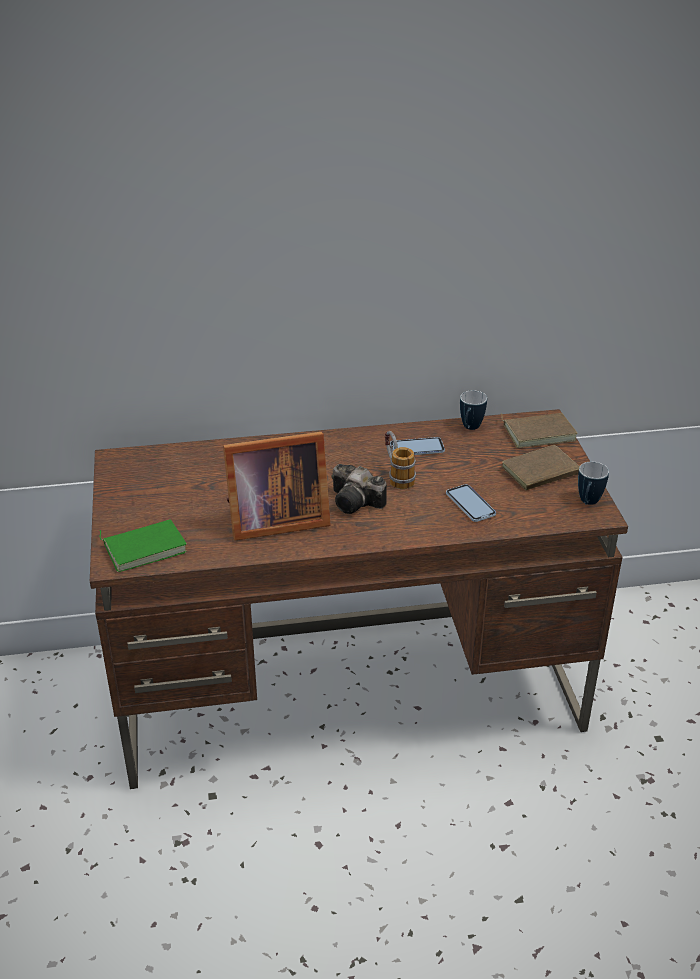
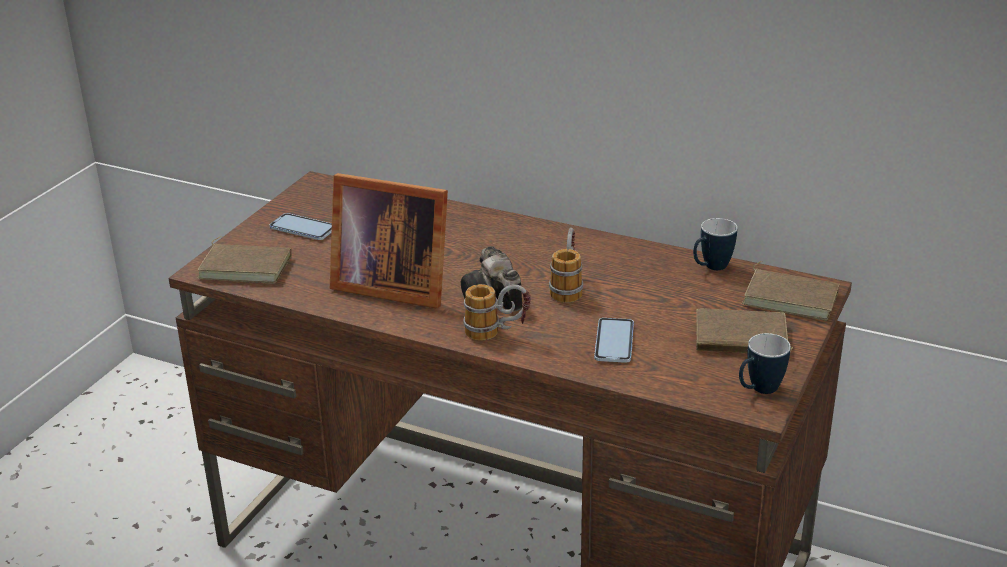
camera: 35 degrees right, 5 degrees down
(144, 547) = (247, 266): green book -> brown book
(390, 528) = (497, 333): none -> mug
(417, 448) = (624, 268): phone -> phone (303, 228)

